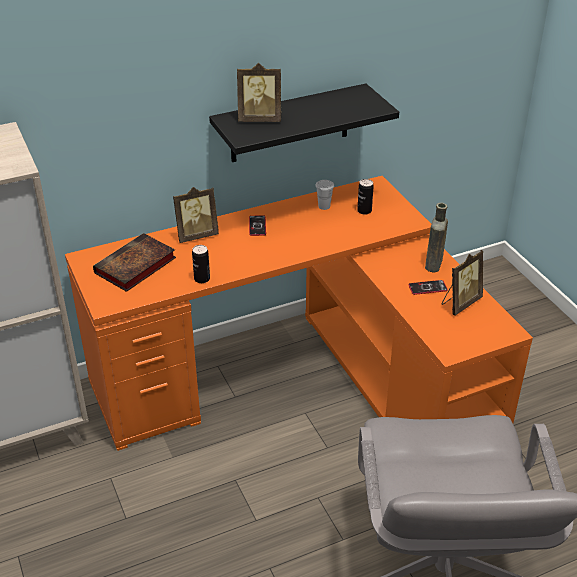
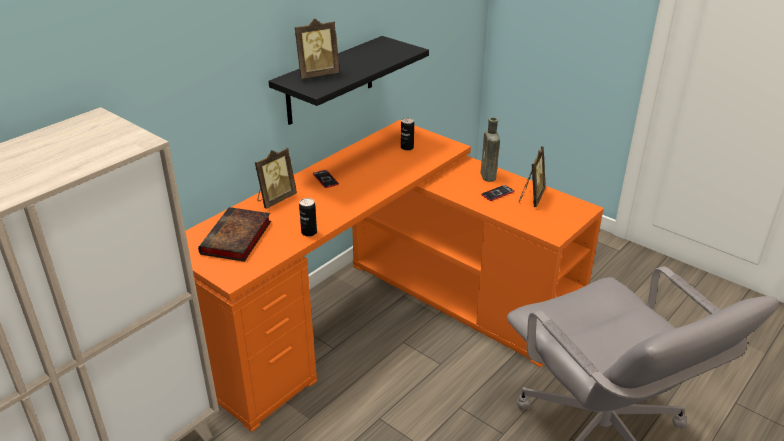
camera: 25 degrees left, 5 degrees down
(324, 206) = (371, 152): white cup -> none

